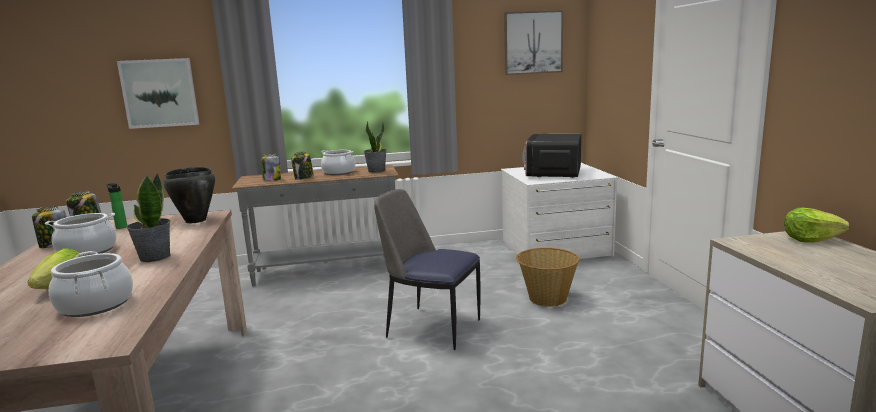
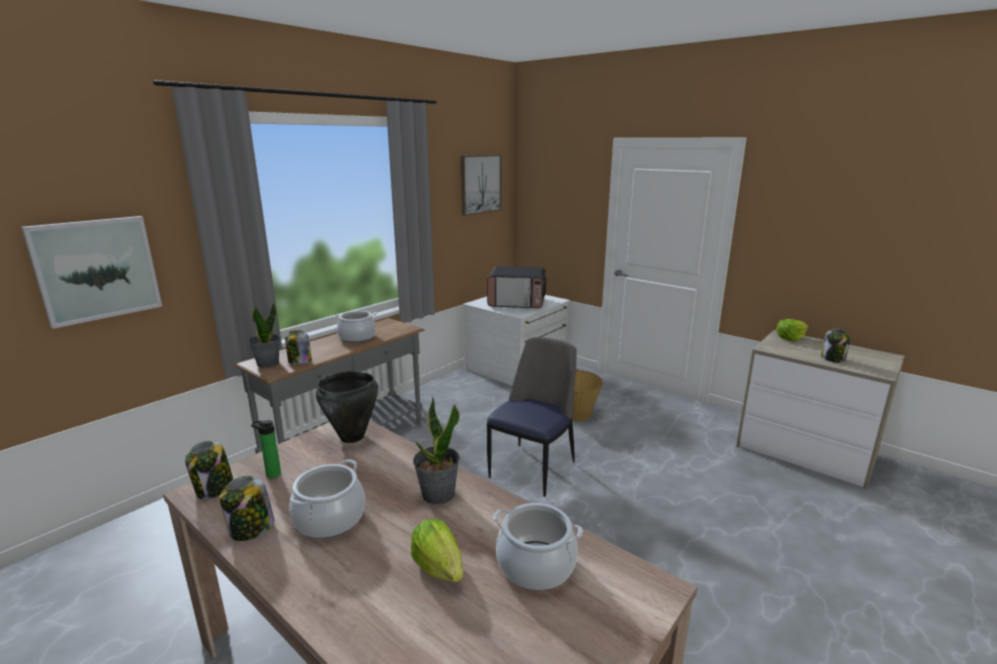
camera: 40 degrees left, 5 degrees up
(303, 178) = (333, 352): jar -> jar (833, 359)
(376, 171) = (394, 328): potted plant -> potted plant (267, 363)
(431, 327) = (533, 468): chair -> chair turned 135 degrees clockwise
(554, 173) = (517, 302): microwave -> microwave turned 60 degrees counterclockwise

